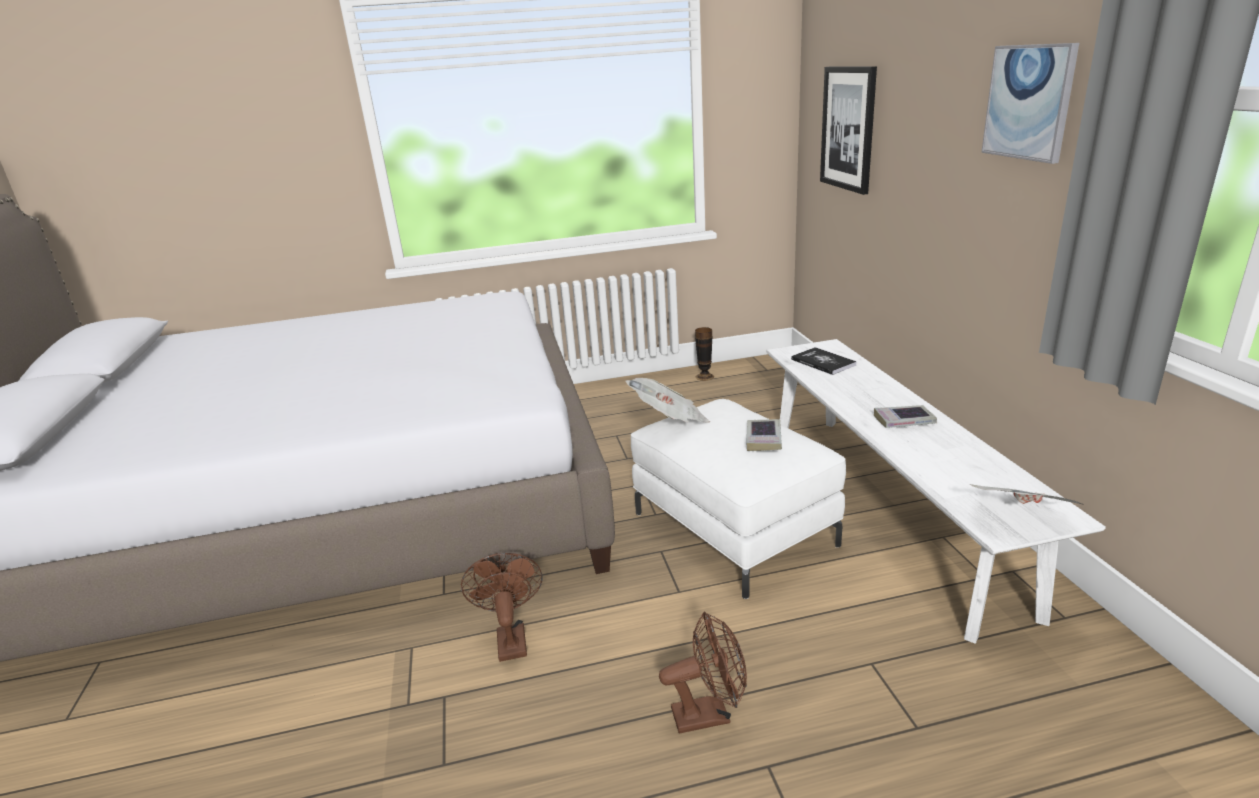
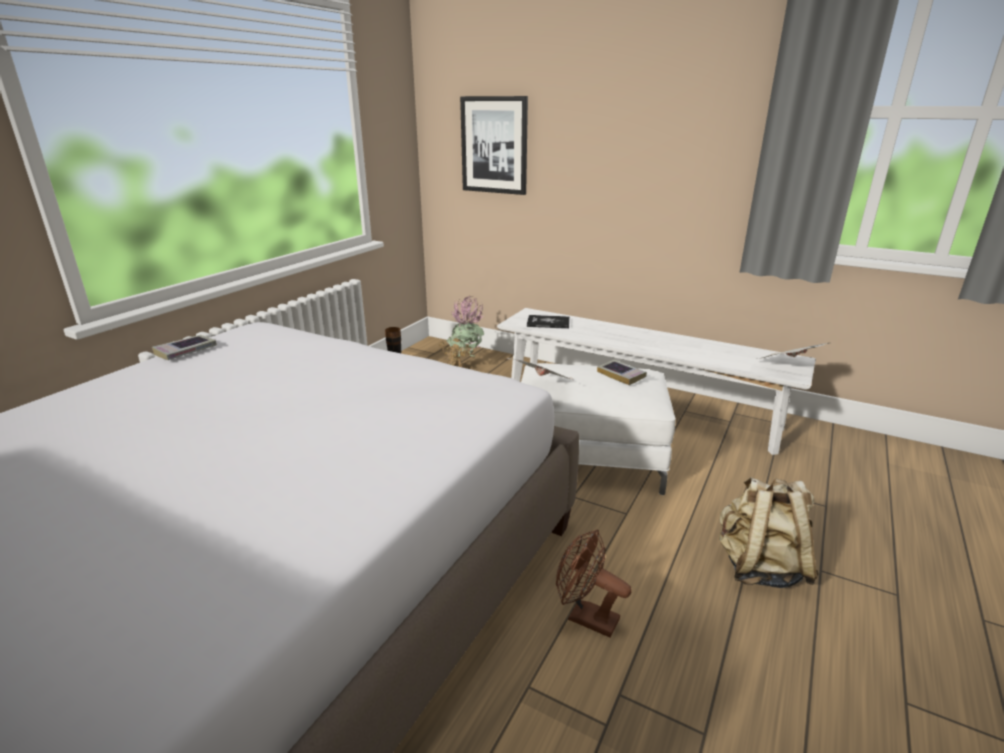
camera: 50 degrees left, 0 degrees up
(709, 714) = (759, 567): brown fan -> beige backpack
(771, 393) = (463, 367): none -> potted plant
(904, 421) = (655, 341): book -> book (186, 351)
(1029, 102) = (696, 118): picture -> none

